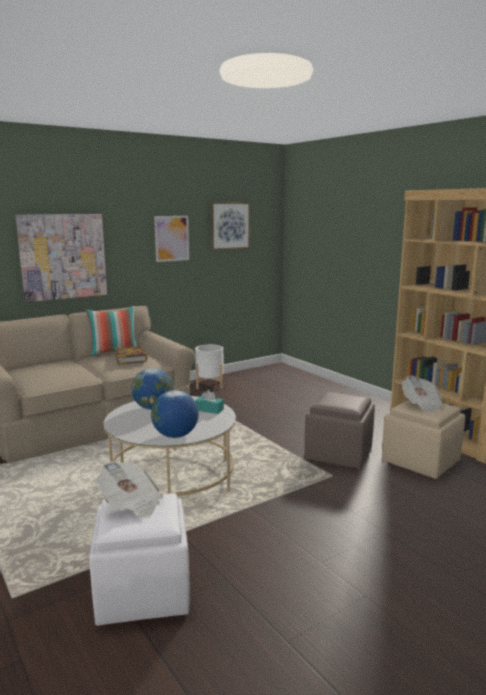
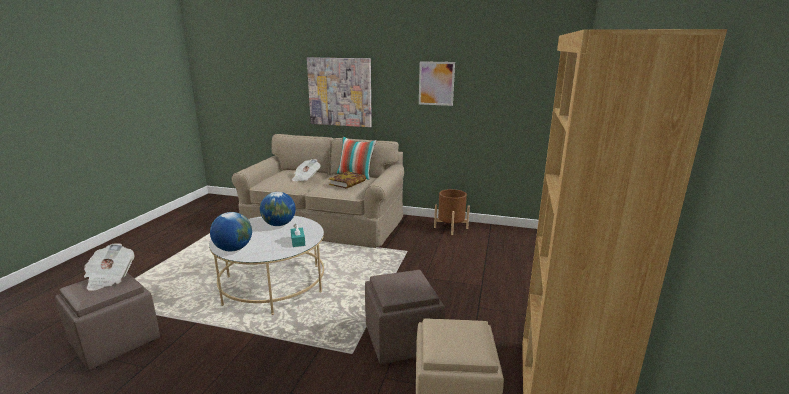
camera: 50 degrees right, 5 degrees up
(142, 592) = (114, 341): white ottoman -> brown ottoman
(209, 384) = (451, 228): white planter -> brown planter
(230, 225) = (505, 74): picture -> none
(421, 405) = (454, 333): newspaper -> newspaper (306, 178)

